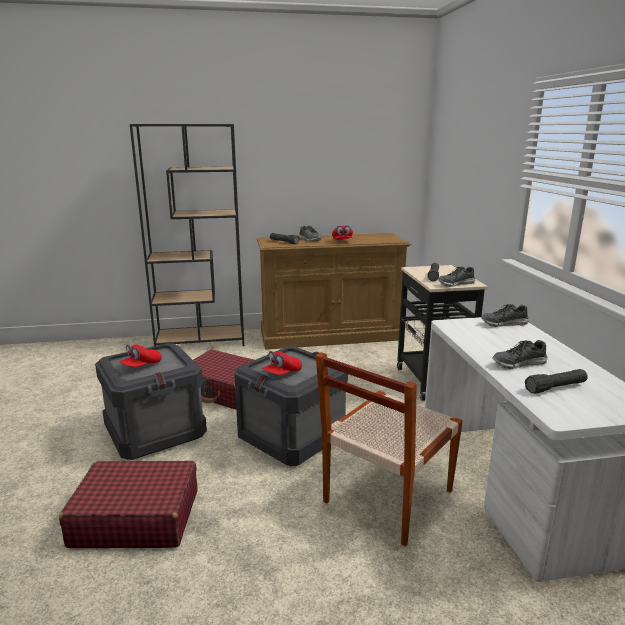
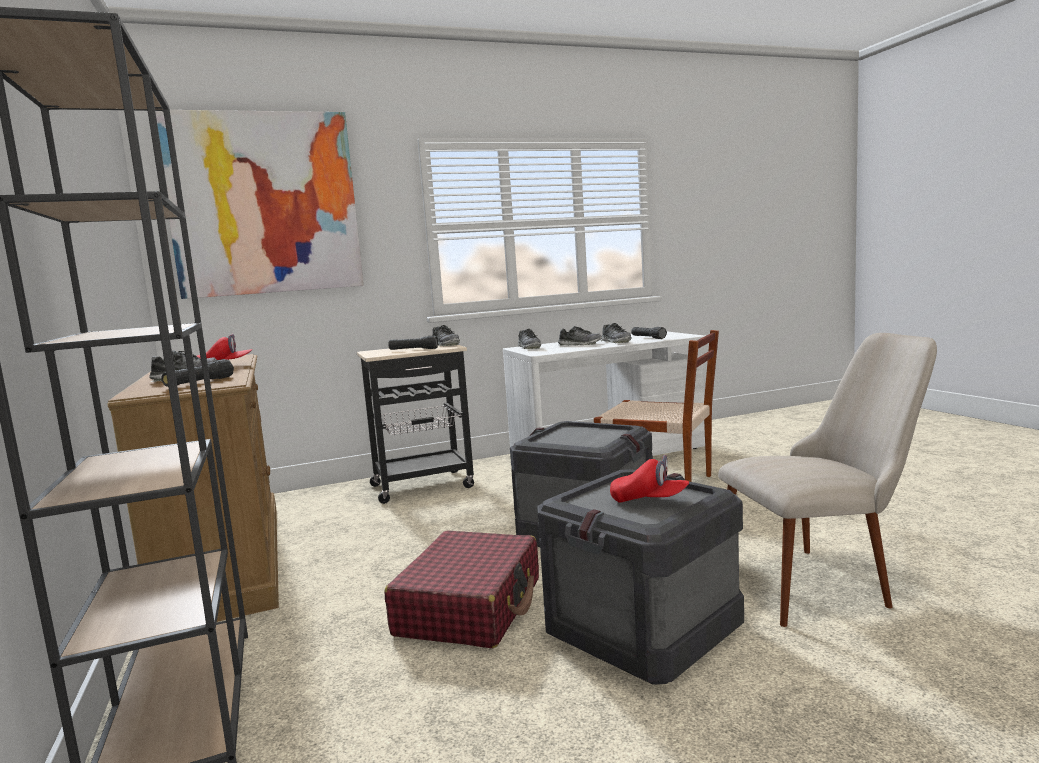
camera: 100 degrees left, 10 degrees down
(136, 517) = (822, 580): red suitcase -> beige chair
(282, 373) = (600, 437): red cap -> none
(461, 139) = (265, 204): none -> picture
(507, 345) = (579, 345): none -> shoe

